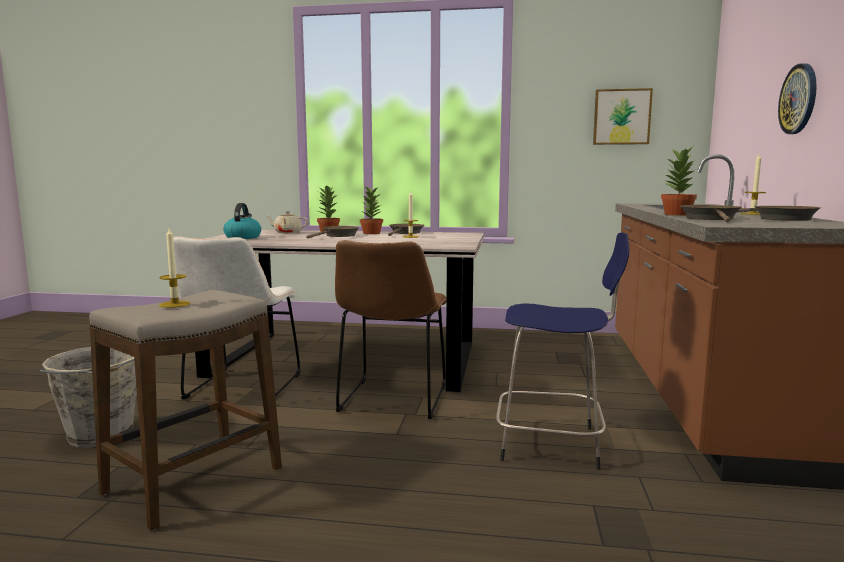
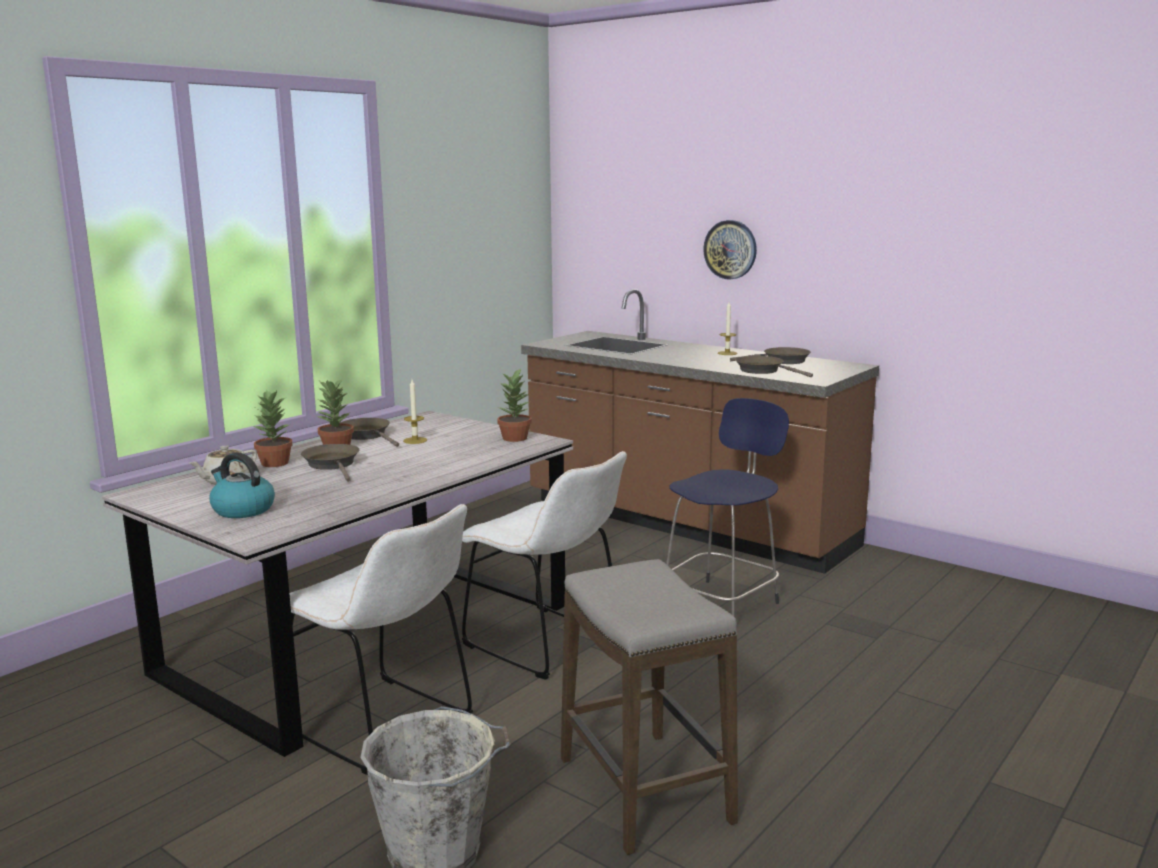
camera: 60 degrees left, 5 degrees up
(175, 304) = (638, 597): candle -> none
(392, 401) = (548, 644): brown chair -> white chair
(621, 117) = (486, 238): picture -> none
(677, 214) = (708, 366): potted plant -> potted plant (515, 438)

